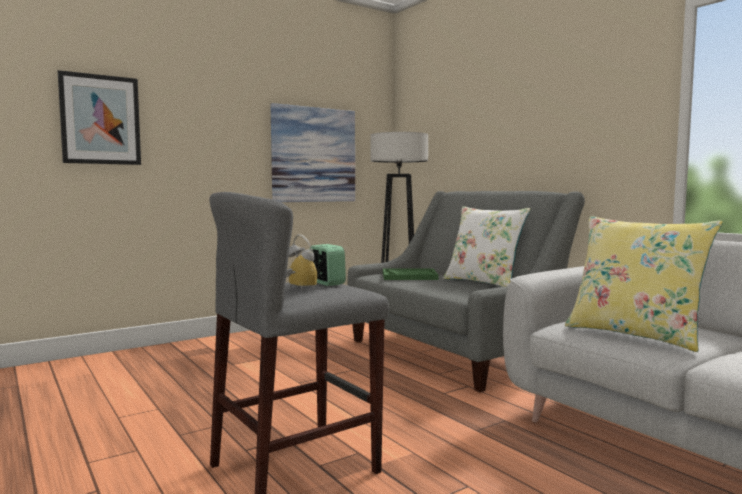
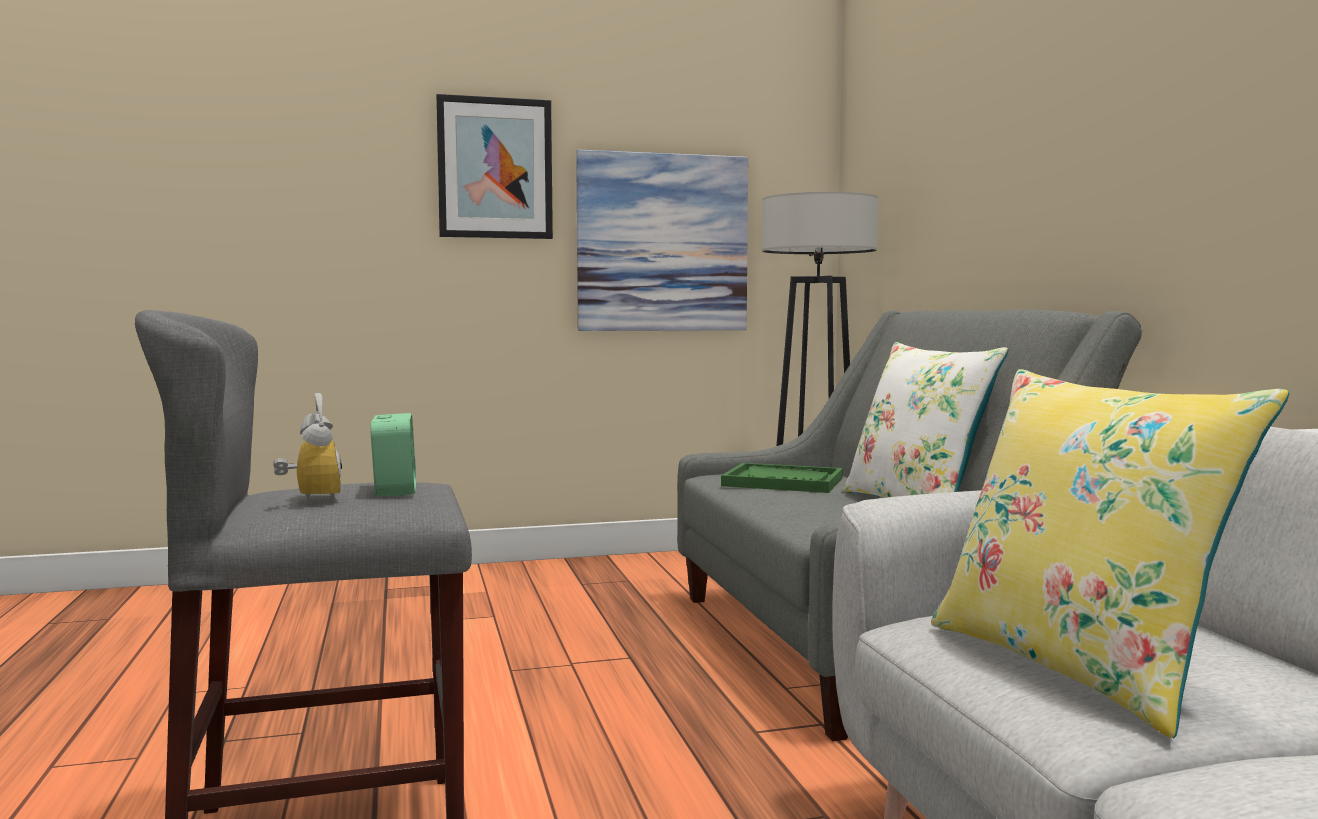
camera: 20 degrees right, 0 degrees up
(100, 120) = (275, 192): picture -> picture (495, 168)

